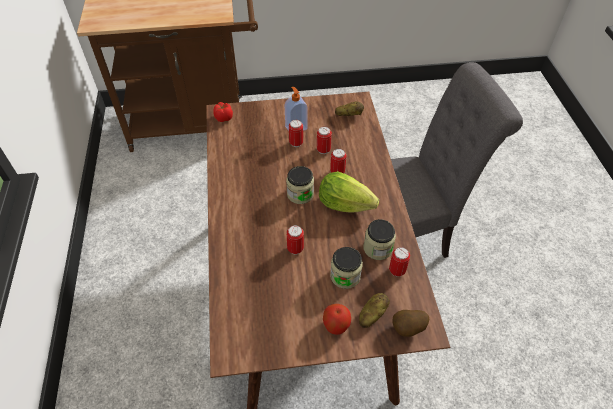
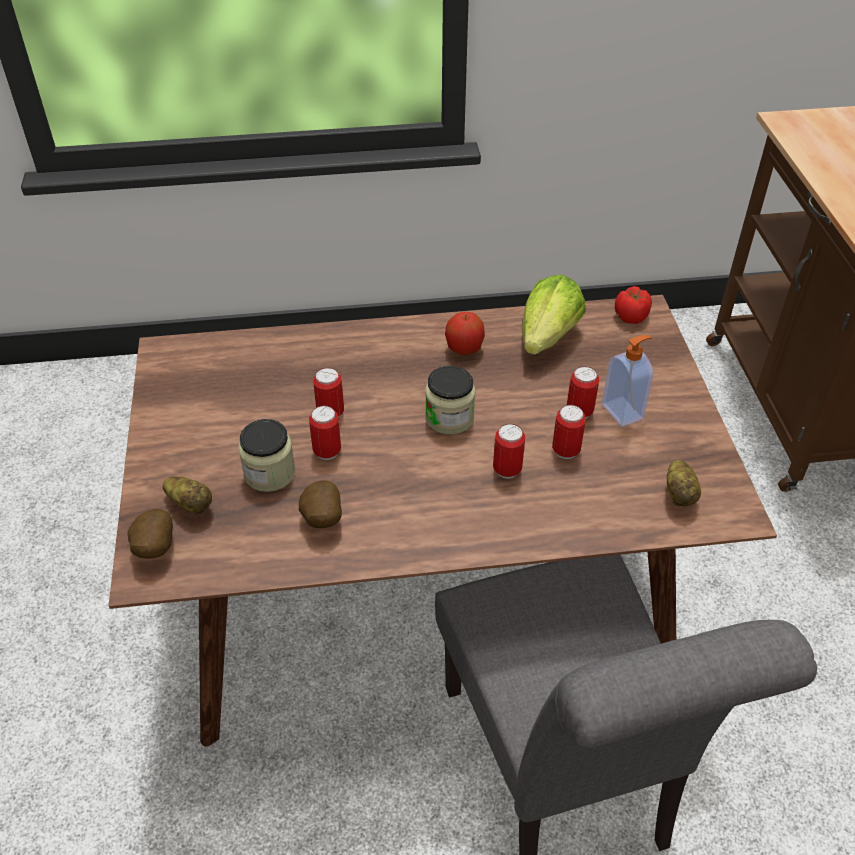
camera: 90 degrees right, 5 degrees down
(336, 325) = (182, 459): apple -> apple (464, 349)
(344, 204) = (426, 478): lettuce -> lettuce (548, 337)
(377, 248) = (321, 520): jar -> potato
(397, 270) = (270, 544): can -> can (327, 451)

